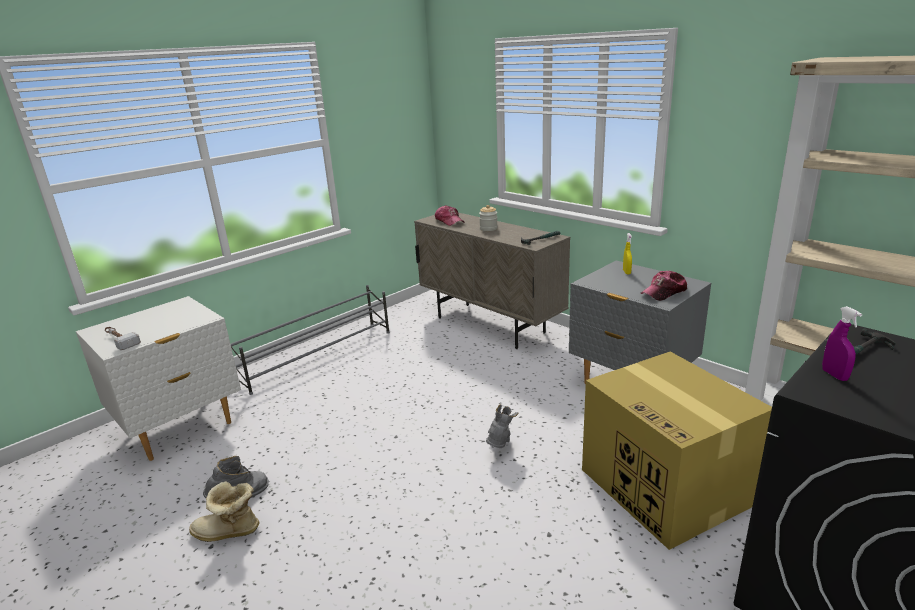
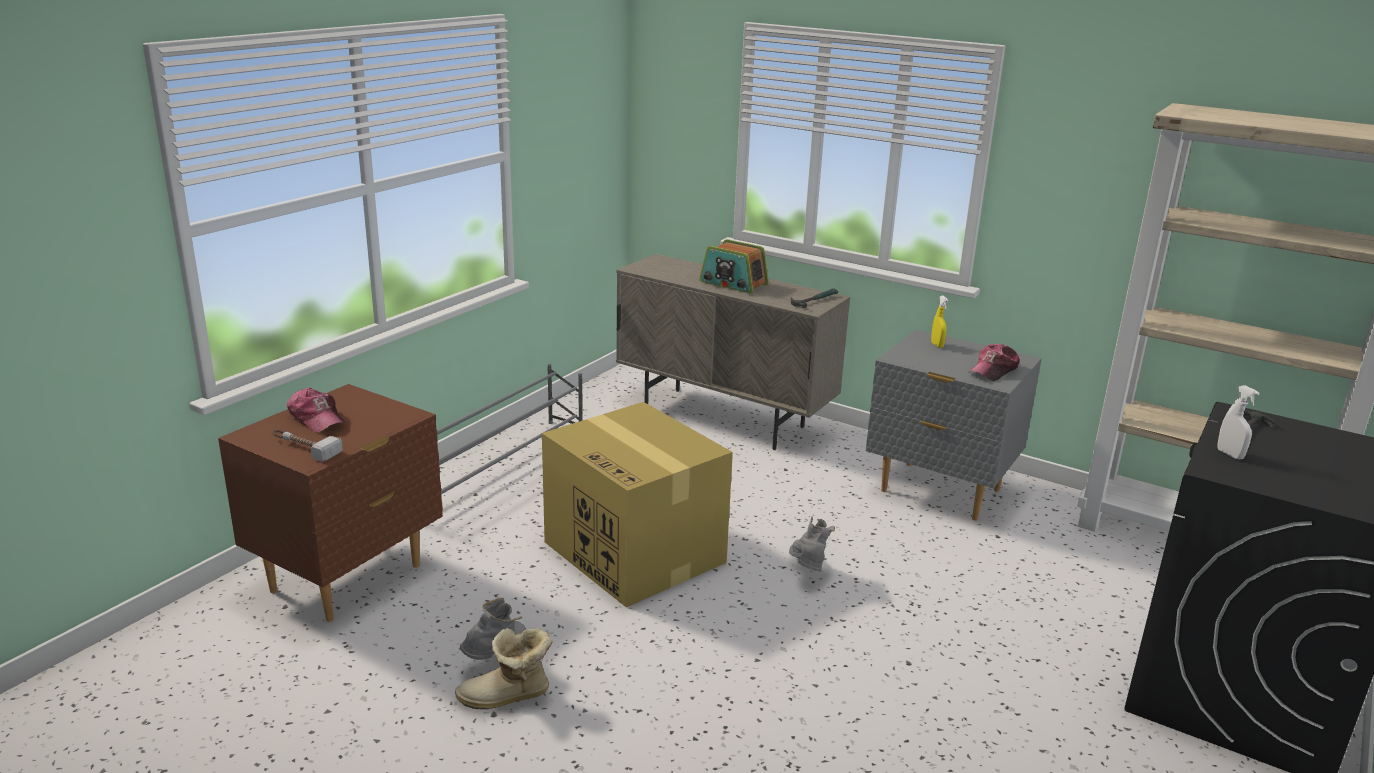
camera: 15 degrees left, 0 degrees up
(181, 429) = (348, 579): white nightstand -> brown nightstand
(449, 221) = (669, 271): cap -> cap (317, 418)
(488, 228) = (733, 283): jar -> radio
(666, 487) = (1019, 603): cardboard box -> cardboard box (636, 553)
(834, 375) = (1230, 454): purple spray bottle -> white spray bottle

